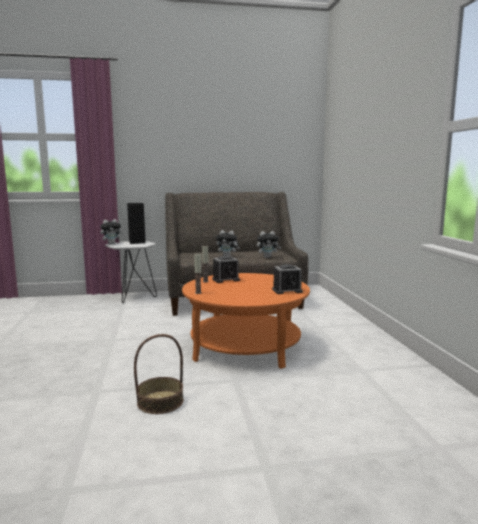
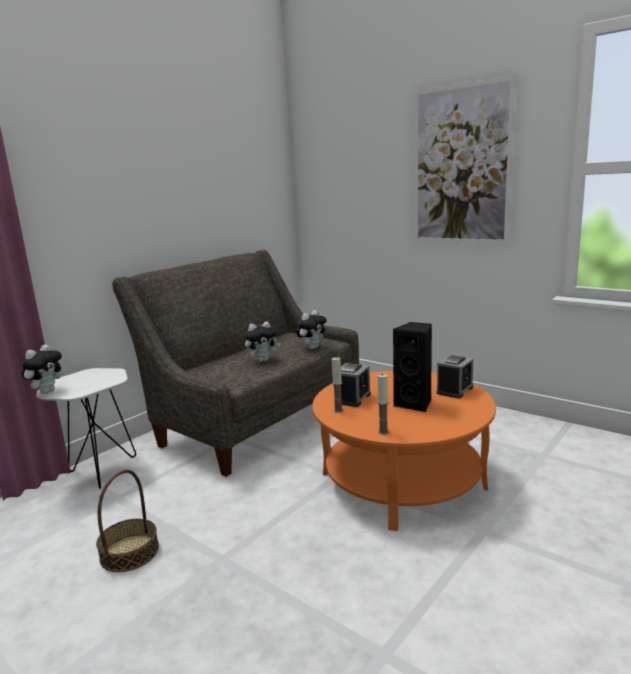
camera: 40 degrees left, 5 degrees up
(137, 242) = (85, 375): black speaker -> black speaker (415, 404)
(160, 402) = (481, 611): basket -> basket (129, 552)
(390, 130) = (461, 166): none -> picture

